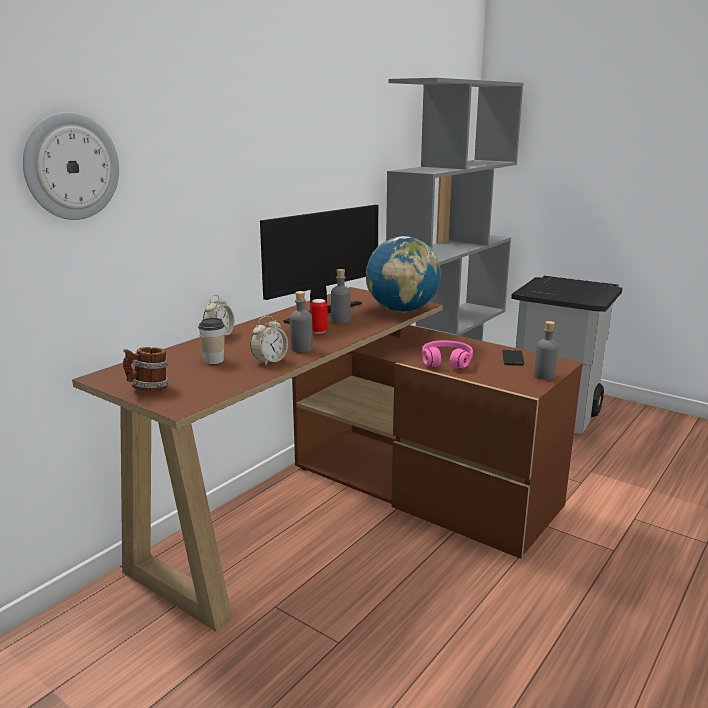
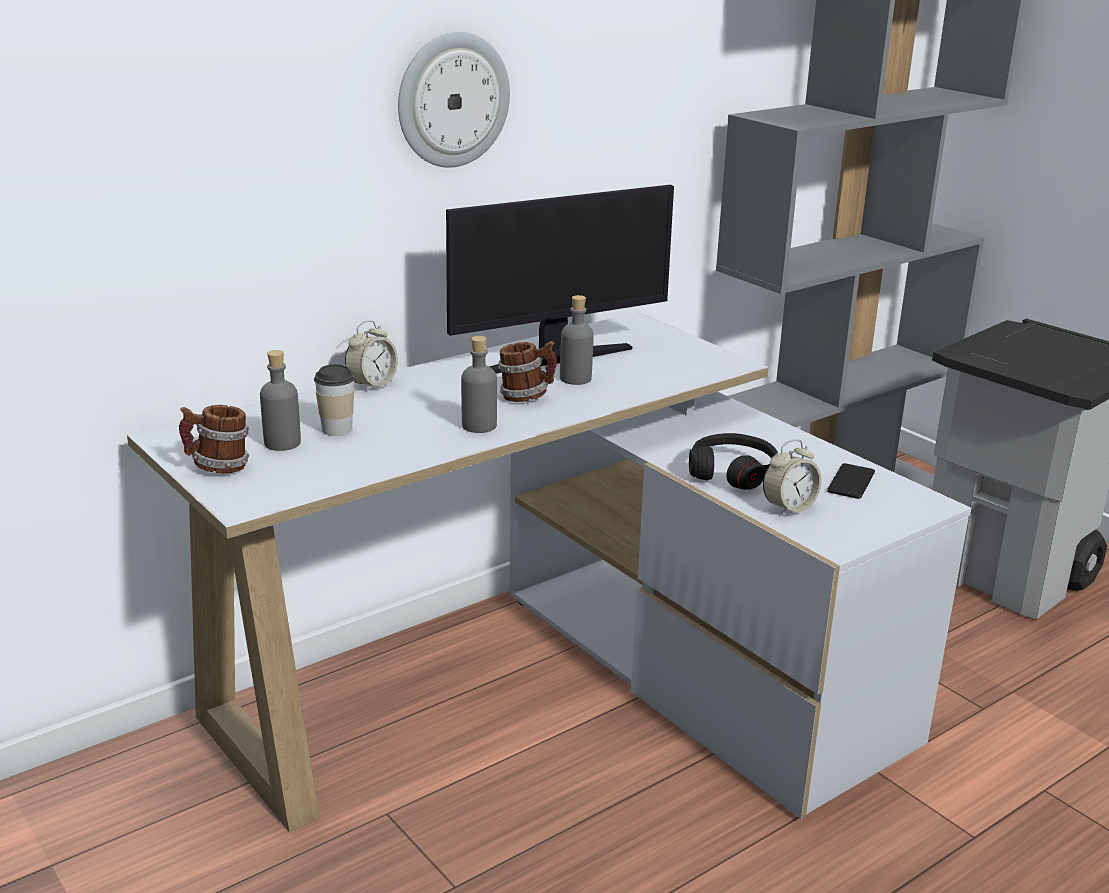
camera: 15 degrees right, 5 degrees up
(71, 167) = (141, 126): wall clock -> wall clock (452, 100)
(270, 361) = (417, 442): alarm clock -> alarm clock (789, 507)
(319, 331) = (526, 397): can -> mug
(346, 512) = (557, 687): brown desk -> white desk
(402, 310) = (689, 371): globe -> none
(446, 361) = (732, 472): pink headphones -> black headphones
(544, 375) = (881, 524): grey bottle -> grey bottle (282, 443)

